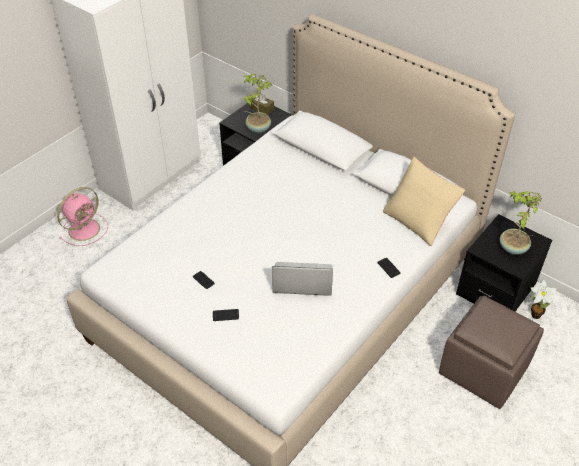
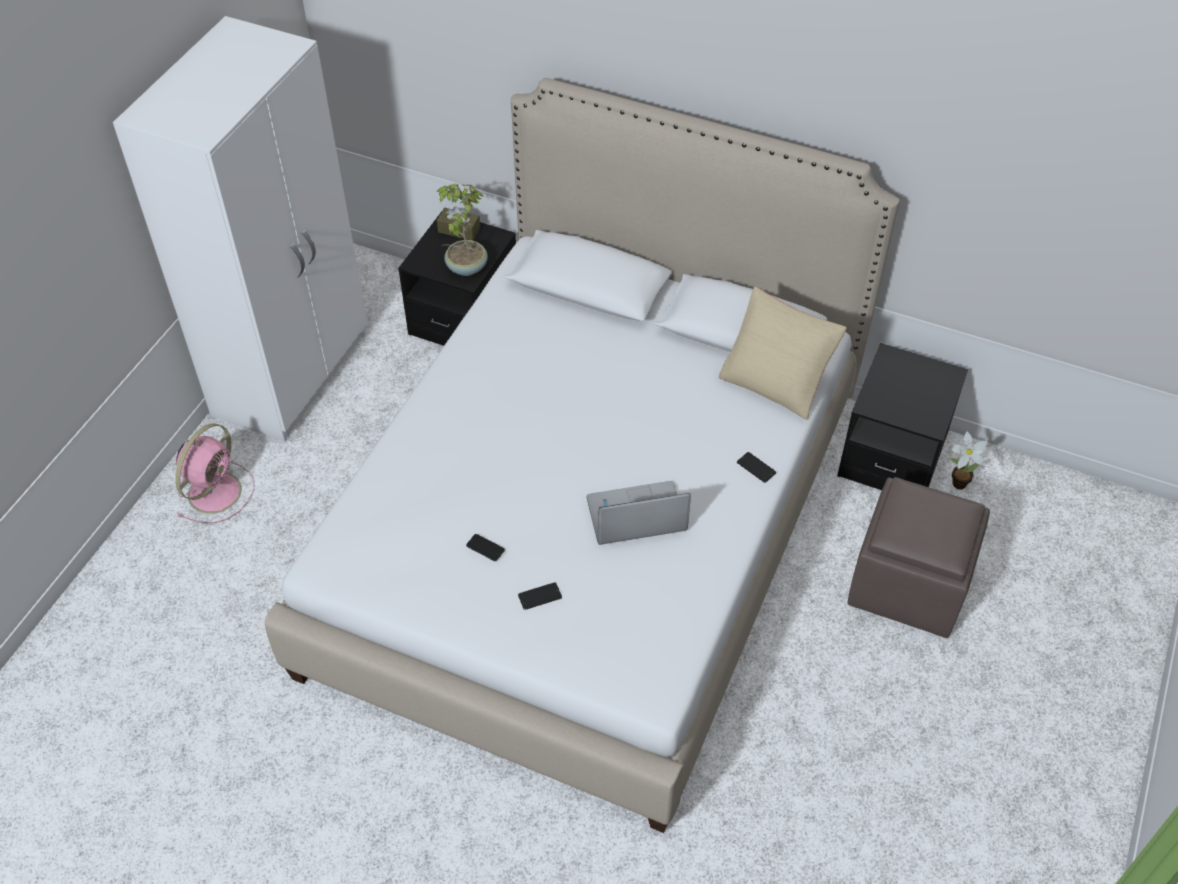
camera: 15 degrees left, 5 degrees up
(512, 248) = (915, 394): potted plant -> none

